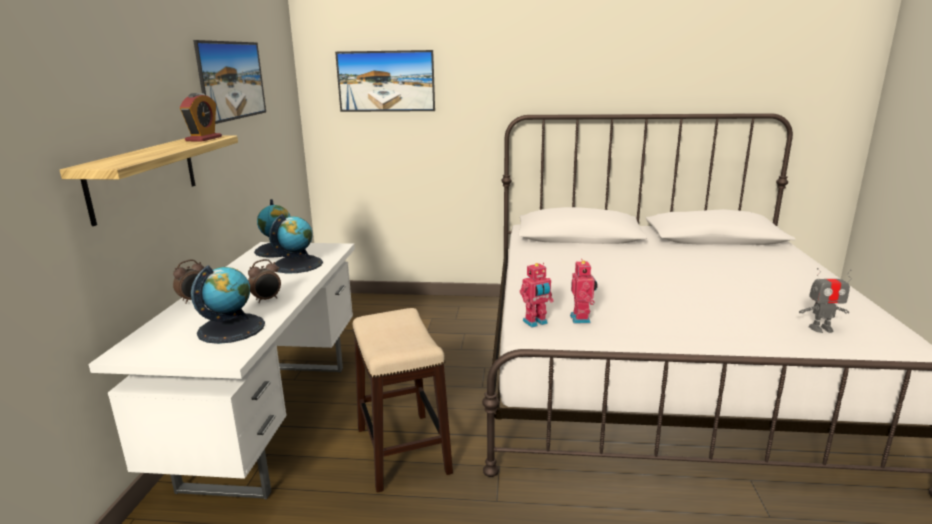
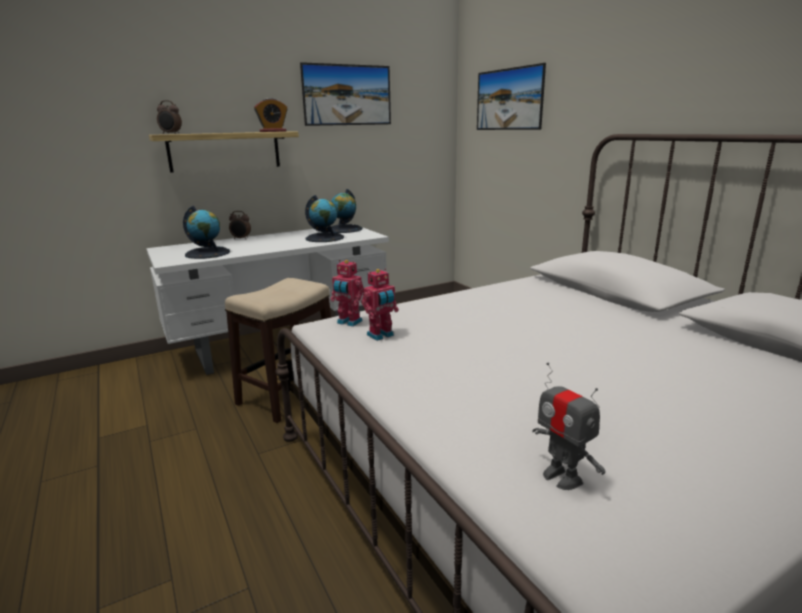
camera: 55 degrees right, 0 degrees up
(267, 299) = (257, 247): alarm clock -> alarm clock (171, 134)

